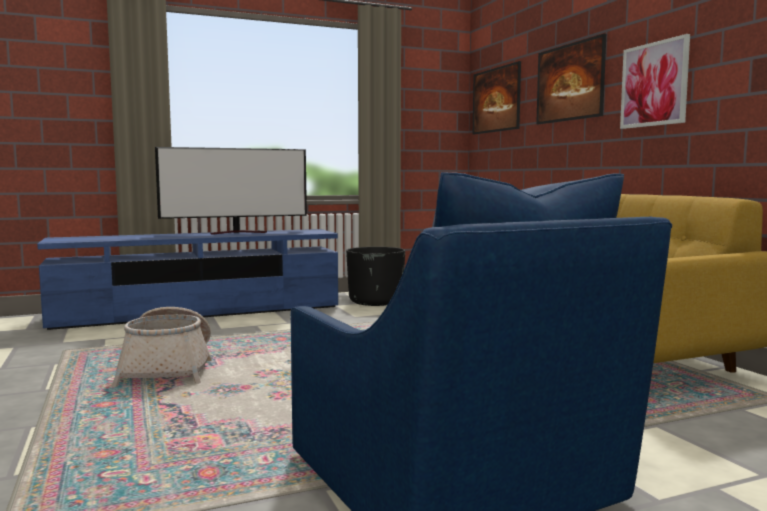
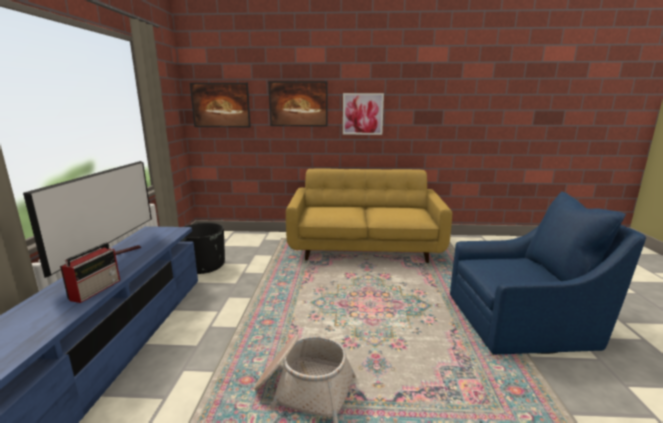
camera: 65 degrees left, 10 degrees up
(174, 237) = (96, 289): none -> radio

